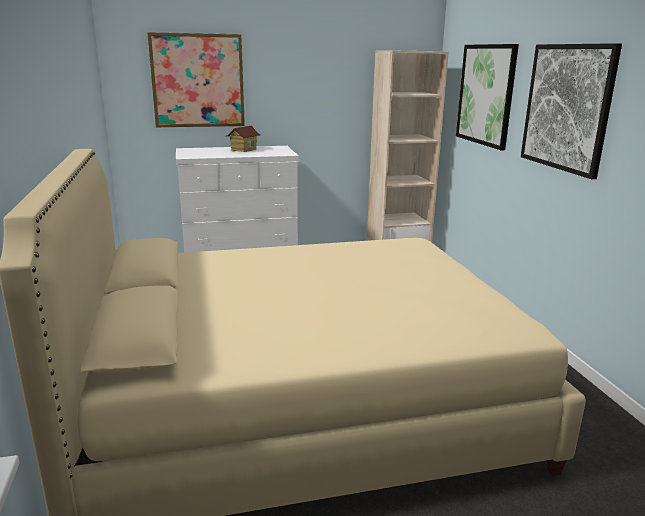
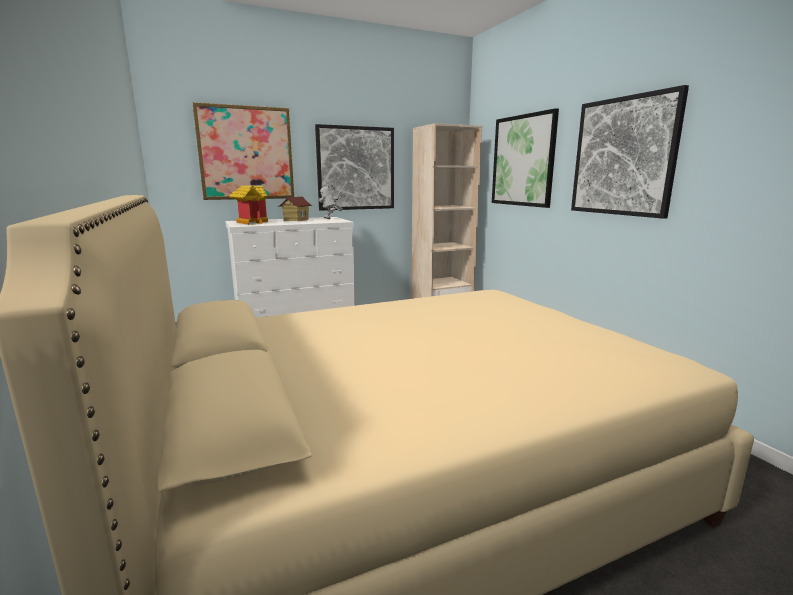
camera: 10 degrees left, 5 degrees down
(198, 152) = (251, 222): none -> toy house
(278, 150) = (330, 219): none -> toy robot
(310, 94) = (356, 168): none -> picture

